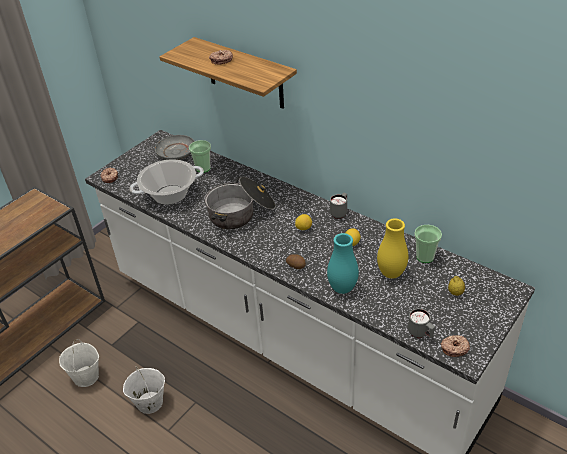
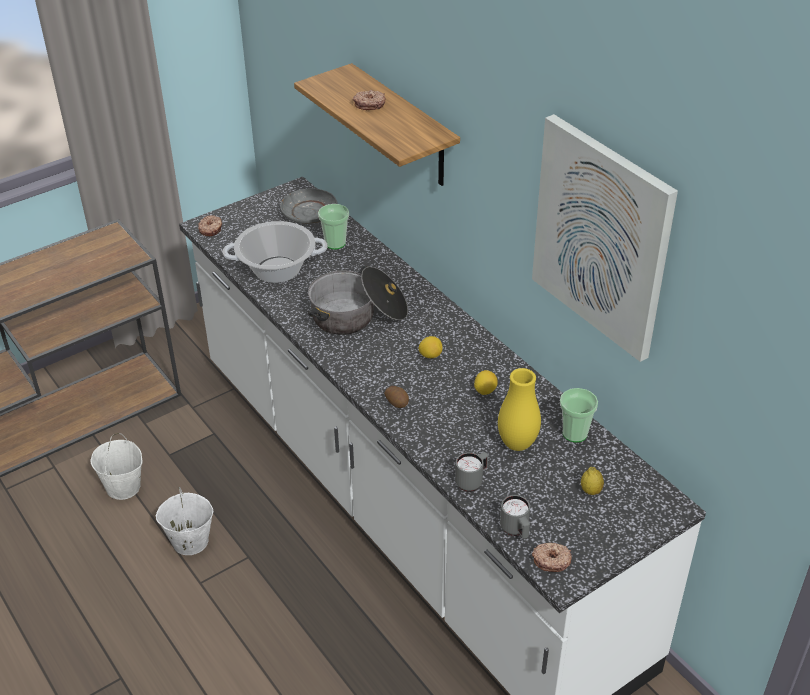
camera: 15 degrees right, 0 degrees up
(339, 213) = (488, 346): grey mug -> grey mug (472, 481)
(342, 288) = (443, 447): turquoise vase -> none
(430, 113) = (602, 237): none -> picture

